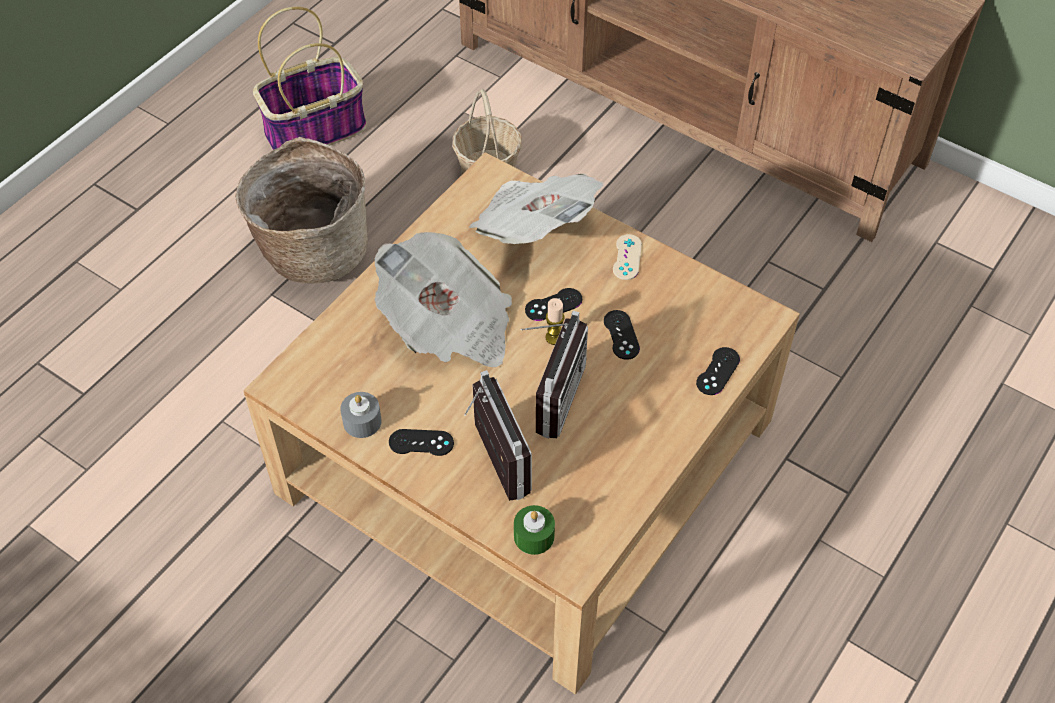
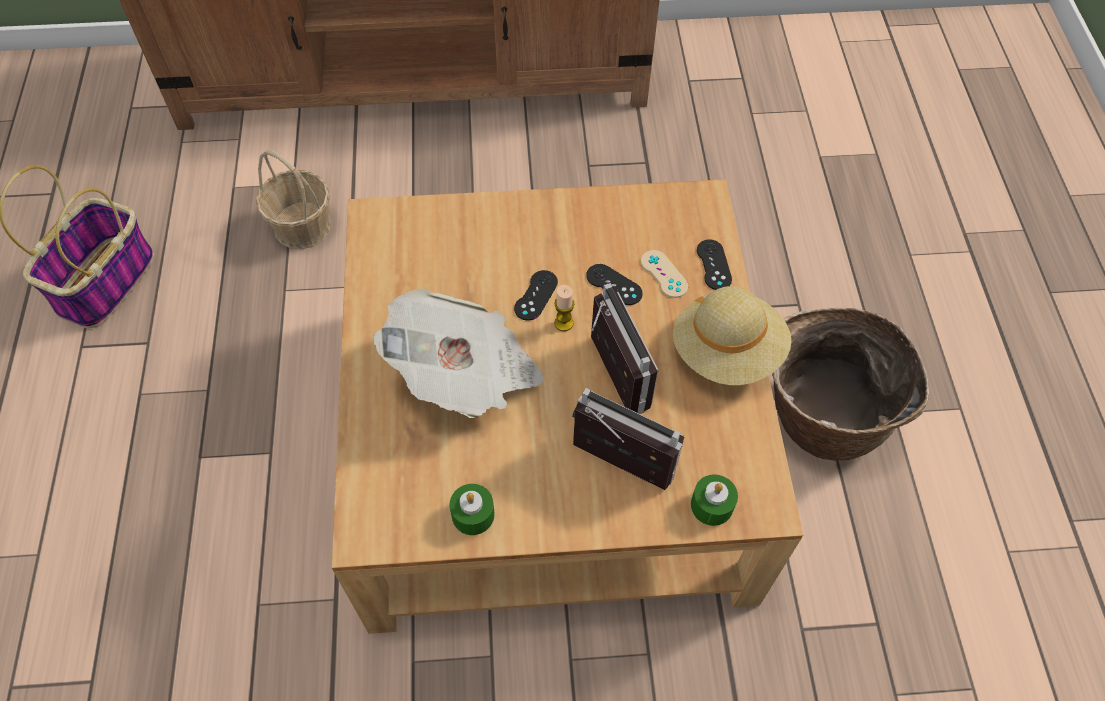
camera: 40 degrees left, 5 degrees up
(313, 250) = (203, 392): basket -> basket (820, 417)
(362, 421) = (473, 514): grey candle -> green candle
(421, 442) = (542, 495): black game controller -> none
(534, 229) = (456, 240): newspaper -> none
(627, 257) = (556, 216): beige game controller -> beige game controller (664, 274)
(660, 440) = (727, 351): none -> beige hat

